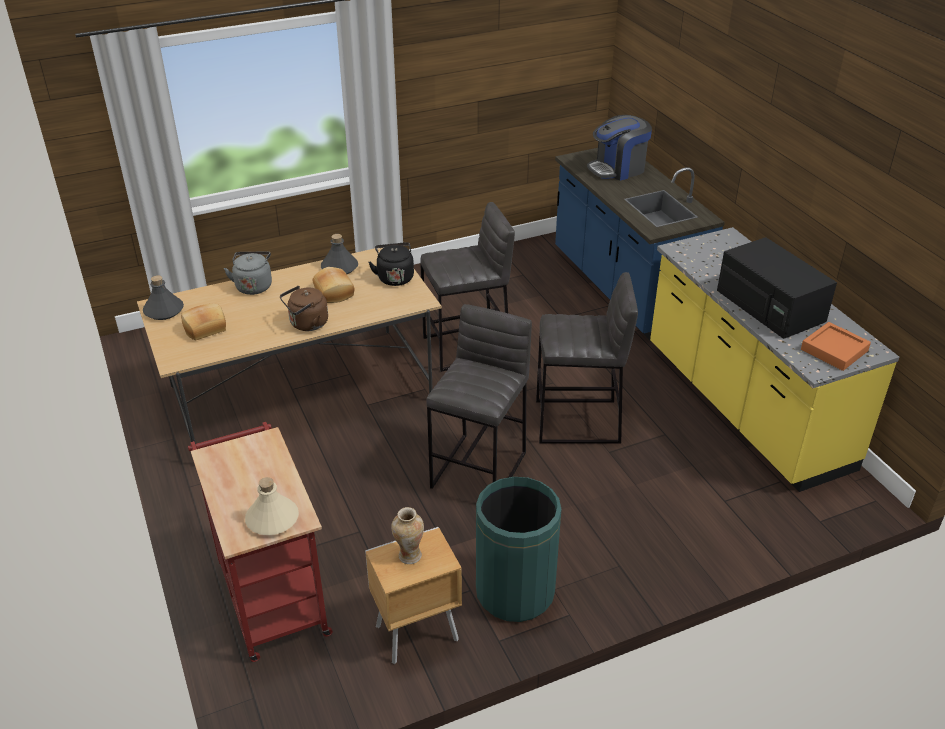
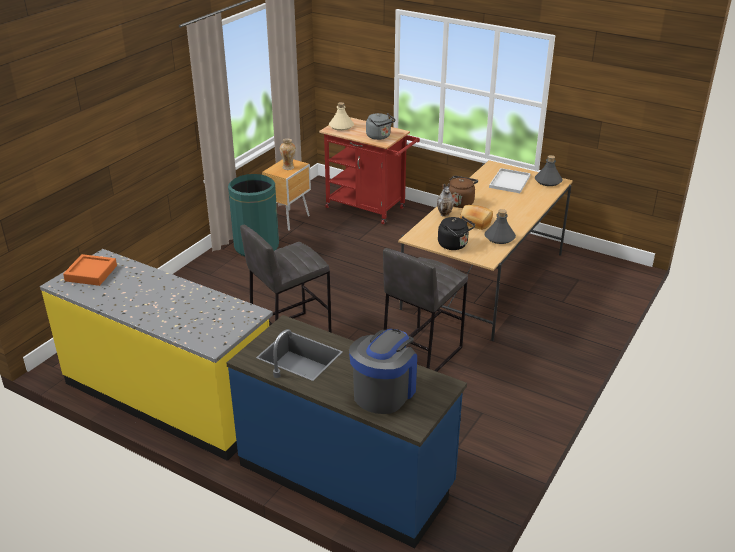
camera: 145 degrees right, 5 degrees down
(204, 328) = (510, 182): bread -> white tray
(253, 285) = (529, 209): grey kettle -> grey kettle (379, 137)
(348, 316) = (445, 214): none -> vase
(480, 469) = (326, 285): grey stool -> none
(771, 306) = (148, 290): black microwave -> none

